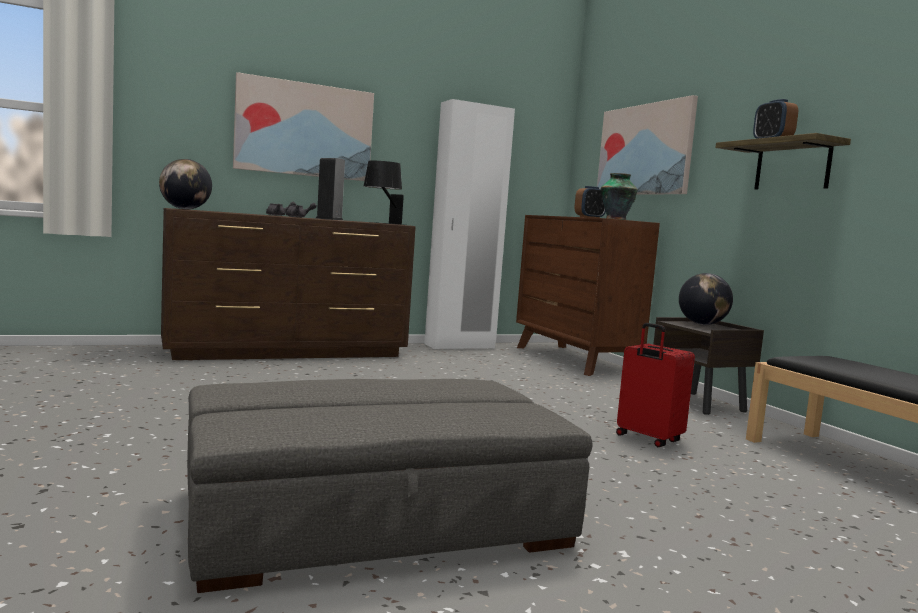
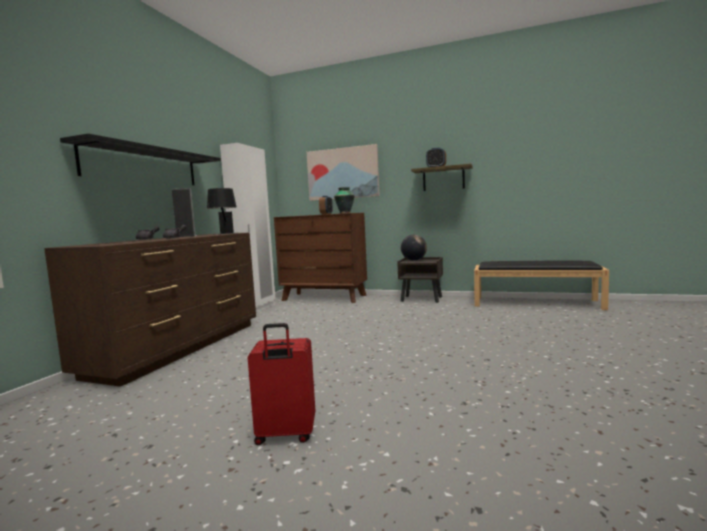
camera: 45 degrees left, 0 degrees up
(185, 209) = (91, 245): globe -> none
(304, 130) = (143, 166): picture -> black shelf
(375, 518) = (527, 391): grey ottoman -> none
(648, 439) = (459, 318): red suitcase -> red suitcase (285, 435)

